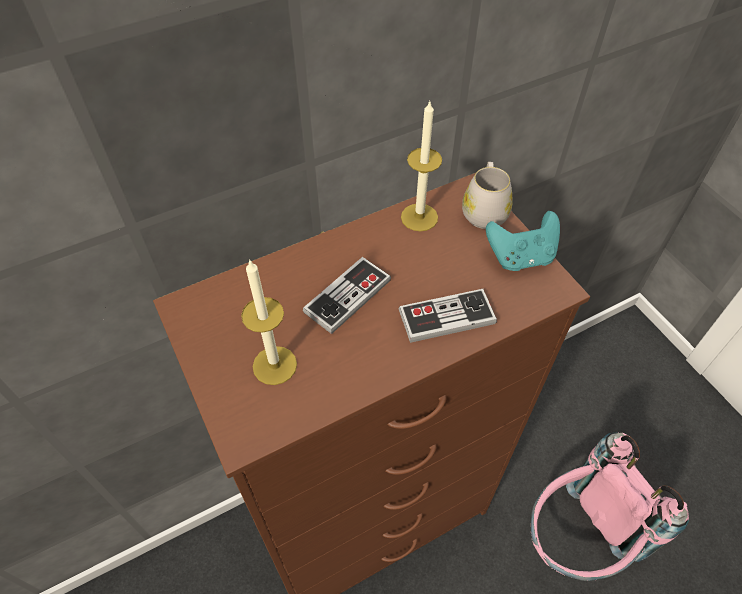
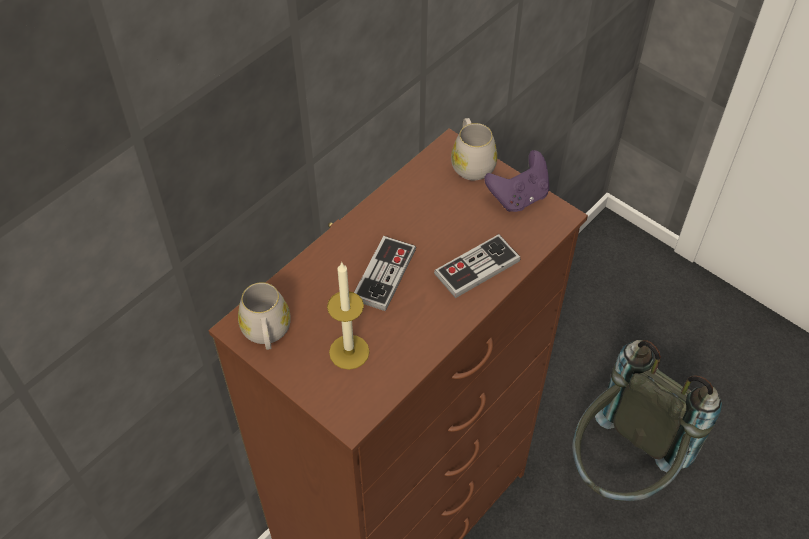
camera: 20 degrees left, 0 degrees up
(204, 320) = (267, 333): none -> white mug
(419, 217) = (416, 185): candle -> none
(520, 257) = (518, 197): turquoise game controller -> purple game controller
(575, 539) = (621, 469): pink backpack -> grey backpack

